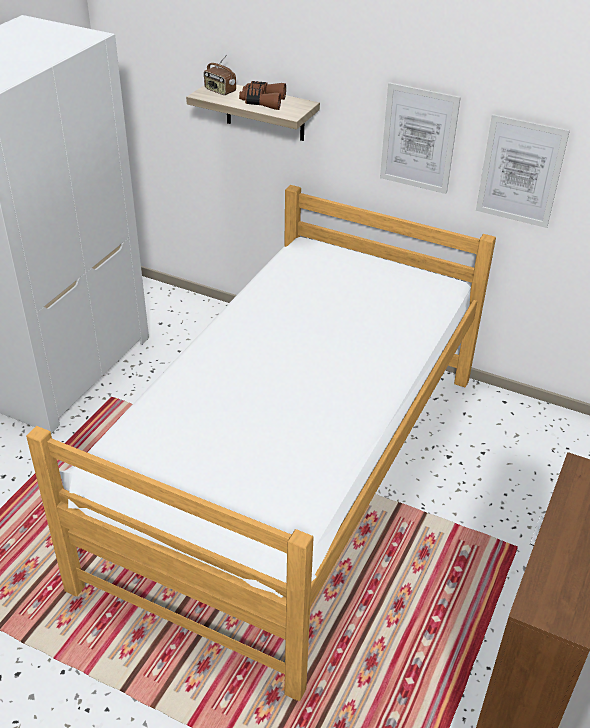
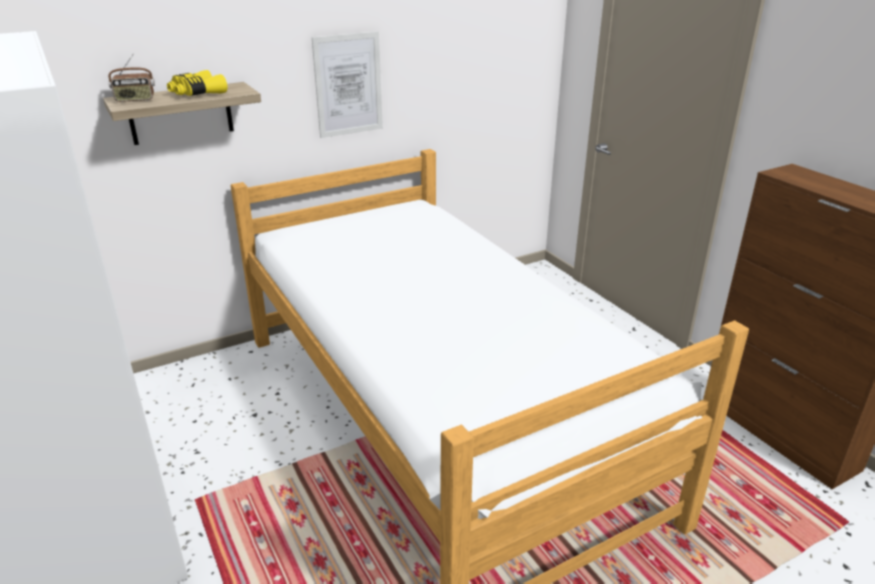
camera: 55 degrees left, 10 degrees down
(262, 102) = (196, 93): brown binoculars -> yellow binoculars
(520, 171) = (435, 83): picture -> none

